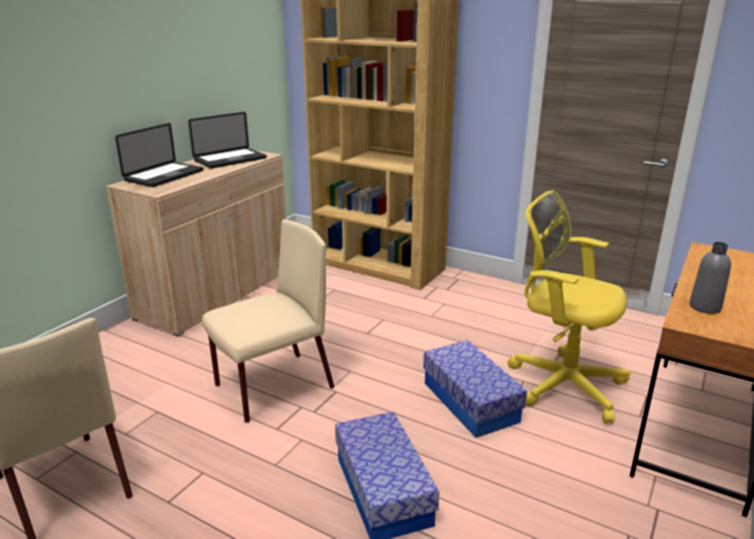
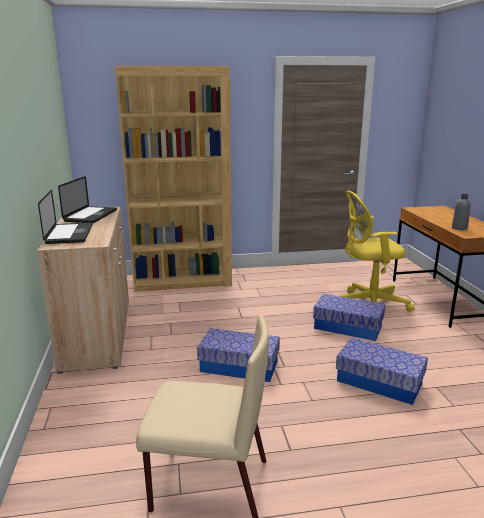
camera: 40 degrees left, 5 degrees down
(272, 387) = (239, 366): beige chair -> storage box

